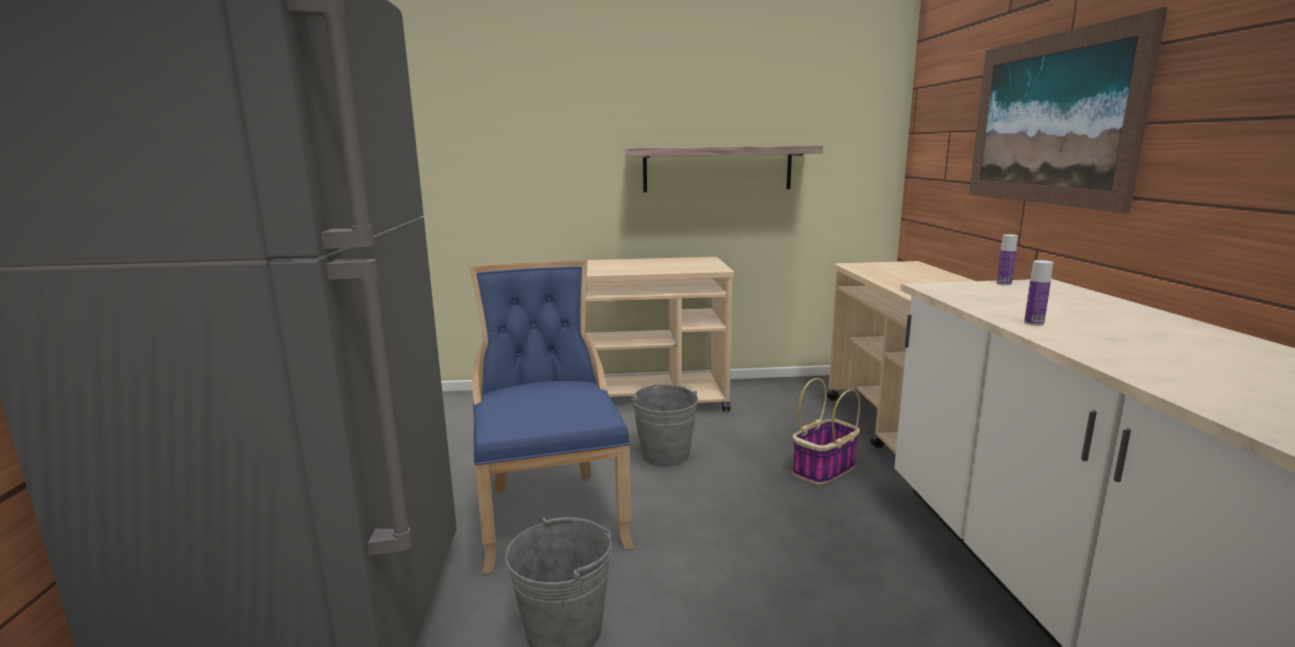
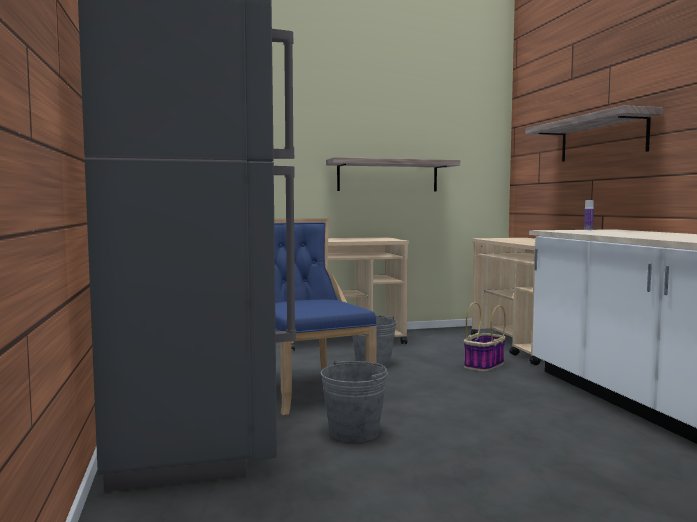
camera: 10 degrees left, 10 degrees down
(1033, 323) = (612, 234): bottle -> none
(1049, 120) = (602, 138): picture -> shelf

